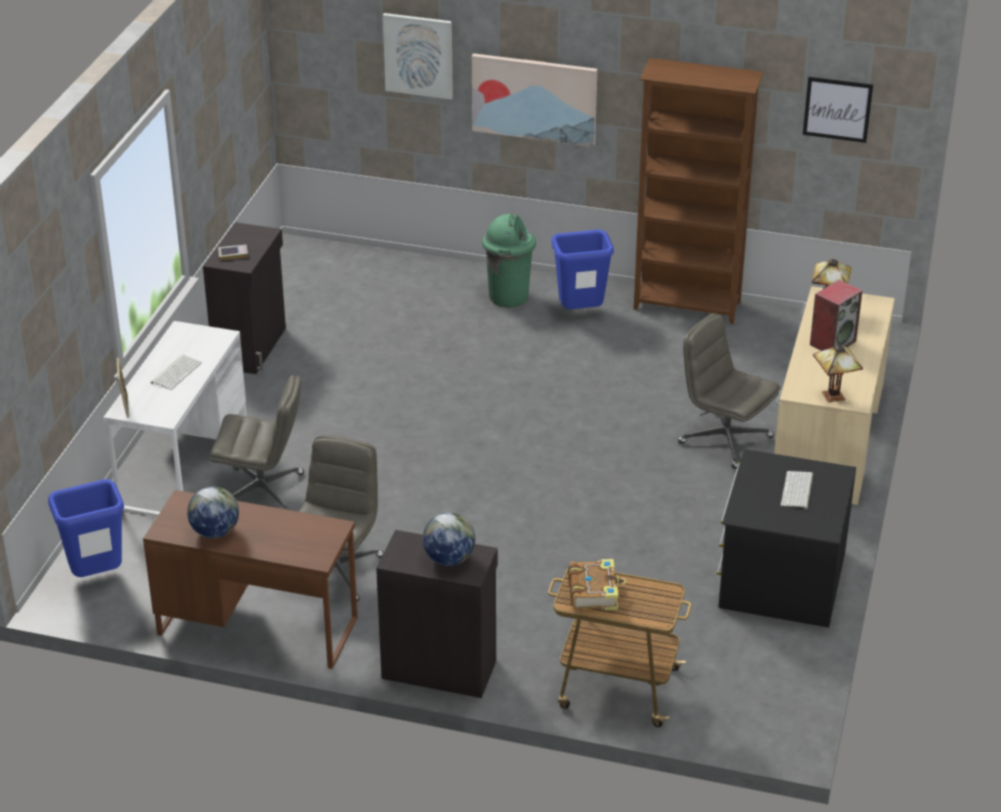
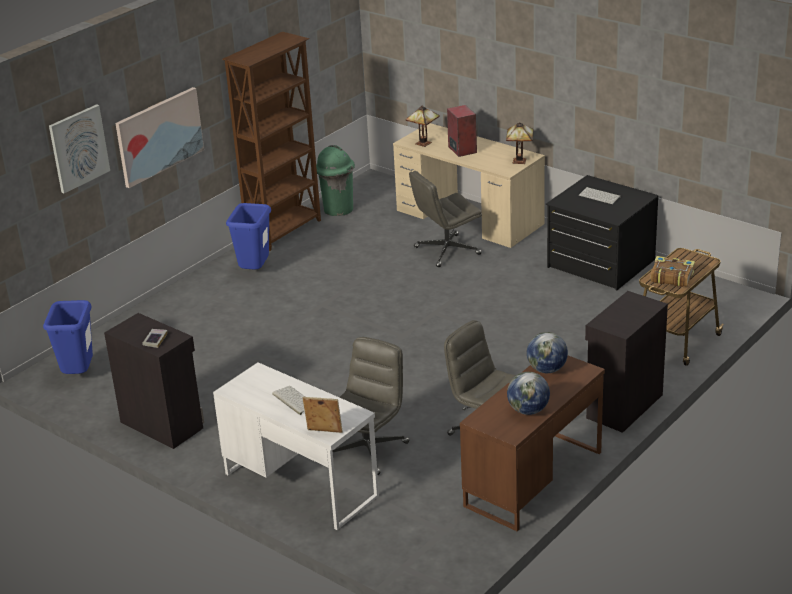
camera: 65 degrees left, 5 degrees down
(96, 577) = (423, 554): blue trash can -> blue trash can (79, 375)
(449, 559) = (631, 310): globe -> globe (546, 369)
(509, 296) = (205, 295): green trash can -> green trash can (338, 209)
(837, 109) = (320, 36): picture -> none

